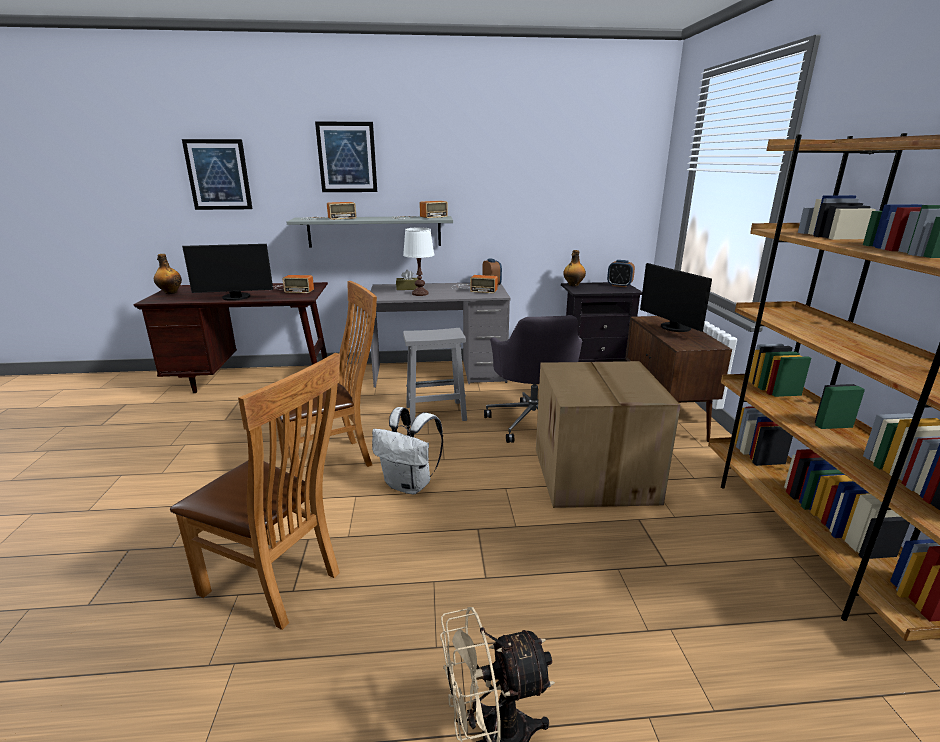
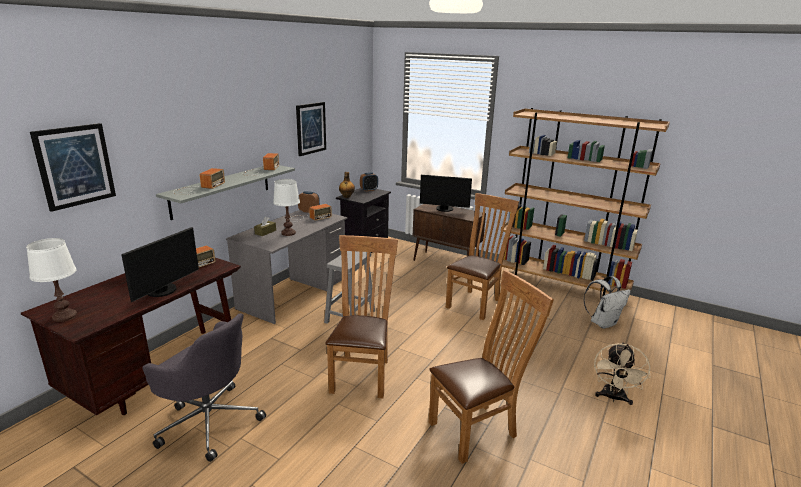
camera: 55 degrees left, 0 degrees up
(170, 292) = (64, 316): bottle -> white table lamp
(347, 157) = (197, 127): picture -> picture (310, 128)
(410, 485) = (425, 355): white backpack -> white backpack (603, 323)
(533, 421) = (403, 293): grey office chair -> grey office chair (209, 421)
(596, 476) = (476, 302): cardboard box -> brown chair

